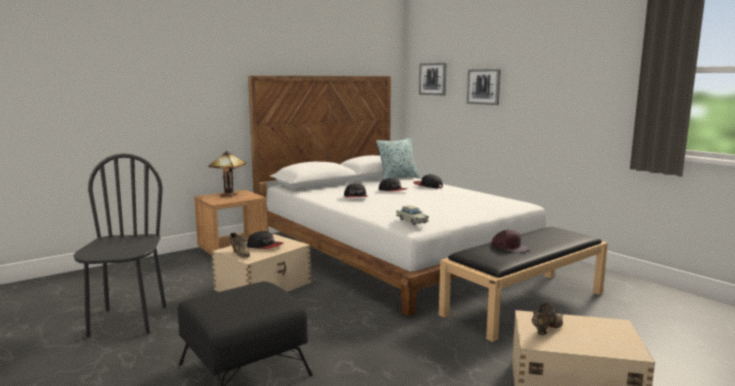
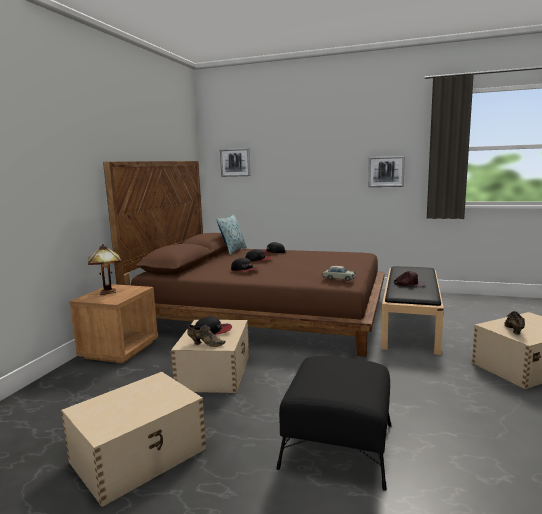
camera: 35 degrees left, 0 degrees up
(127, 321) = (140, 455): black chair -> beige storage box
(394, 251) = (265, 313): white bed -> brown bed
(483, 86) = (290, 167): picture -> picture (386, 171)

